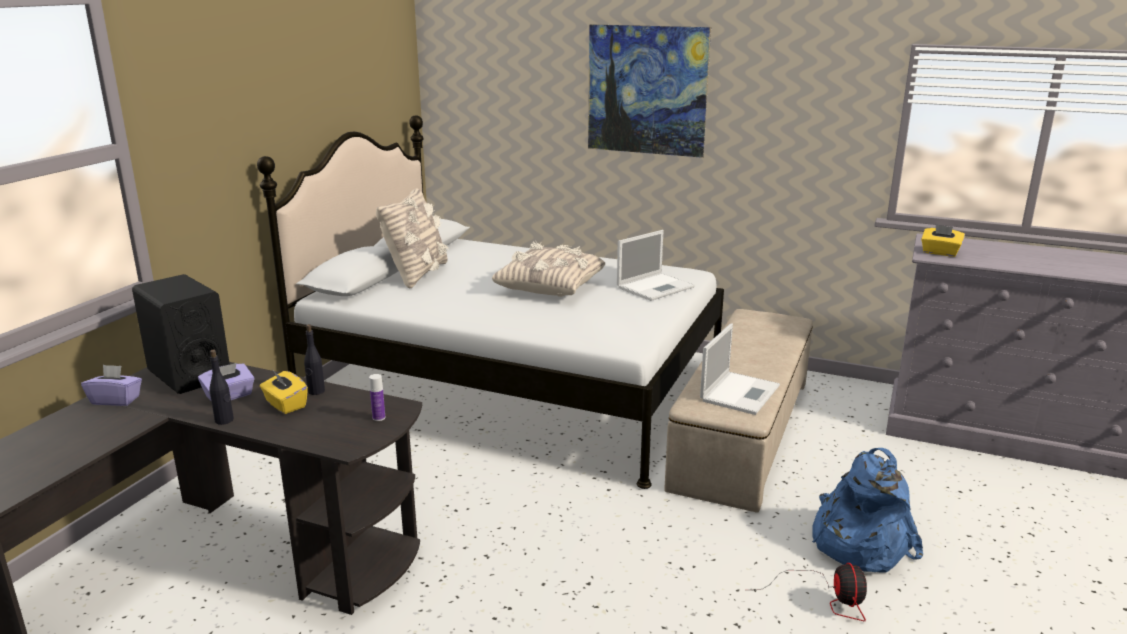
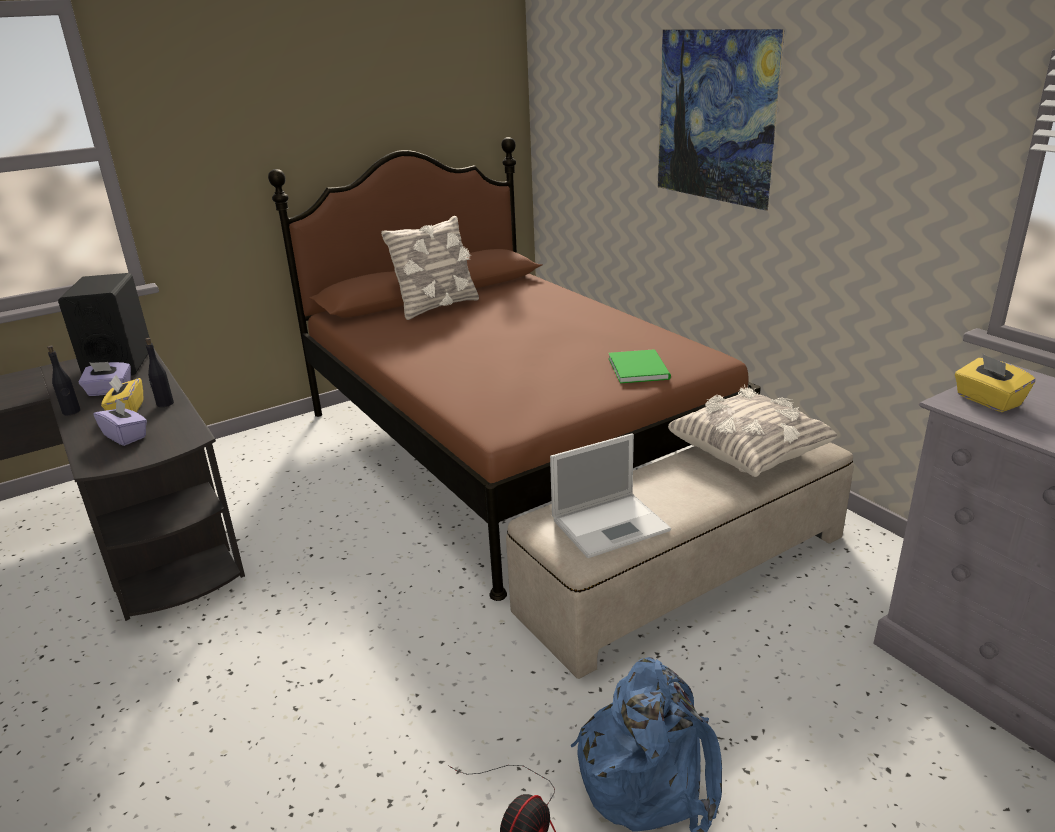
camera: 35 degrees right, 5 degrees up
(116, 400) = (48, 374): purple tissue box -> purple tissue box (126, 436)
(379, 418) = (160, 443): bottle -> none
(514, 387) = (510, 445): white bed -> brown bed
(550, 288) = (526, 346): beige pillow -> beige pillow (748, 453)
(656, 287) = (639, 367): laptop -> green book

